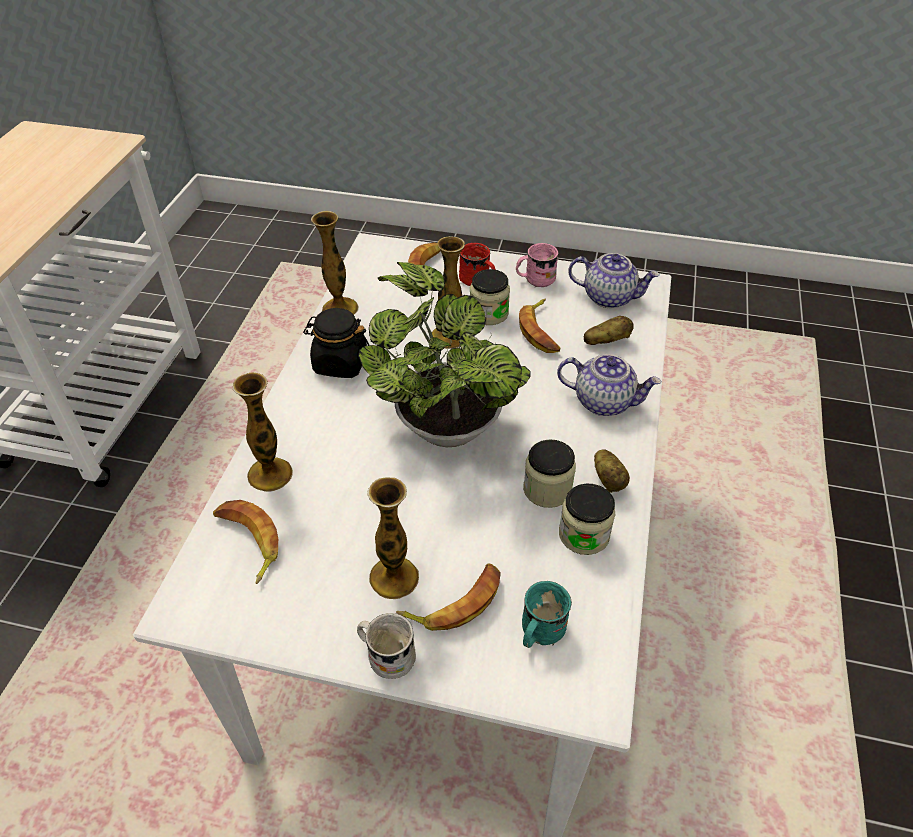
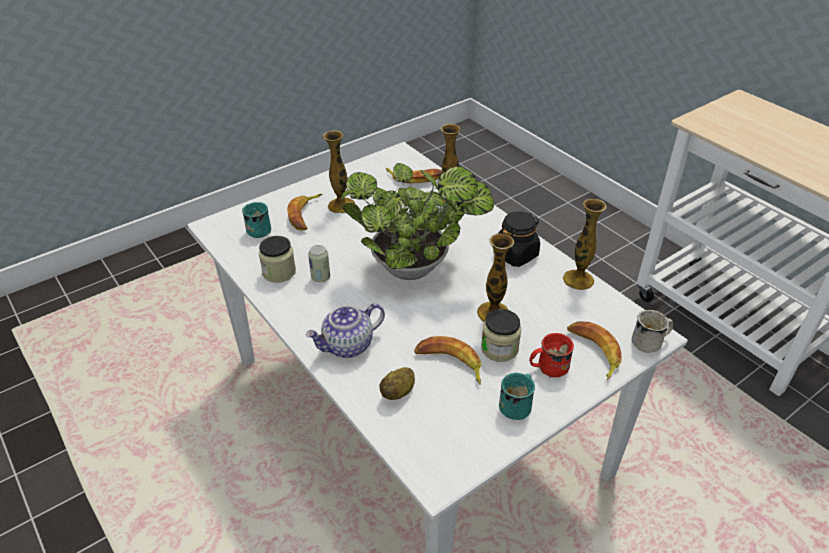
camera: 130 degrees right, 5 degrees down
(386, 655) = (310, 188): white mug -> white mug (651, 342)
(535, 279) = (518, 405): pink mug -> turquoise mug
(547, 489) = (320, 277): jar -> can
(609, 297) = (446, 436): teapot -> none
(609, 480) = (294, 304): potato -> none

